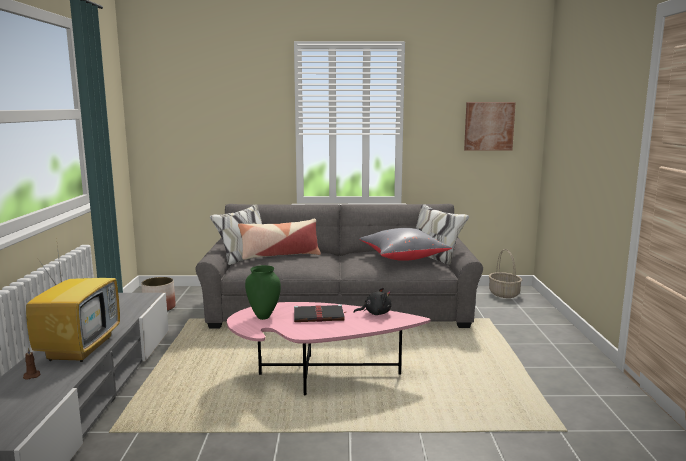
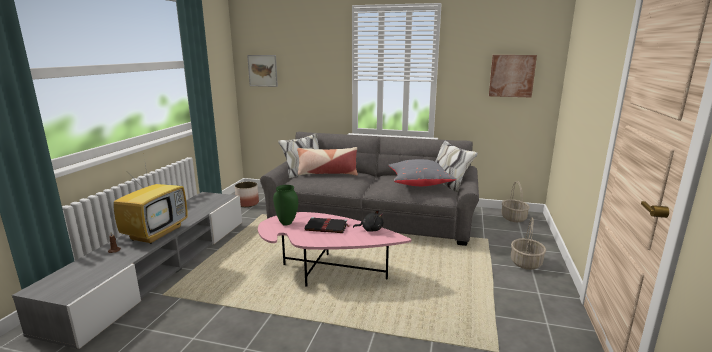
camera: 15 degrees right, 5 degrees up
(169, 125) = (262, 70): none -> picture
(543, 338) = (525, 263): none -> basket

